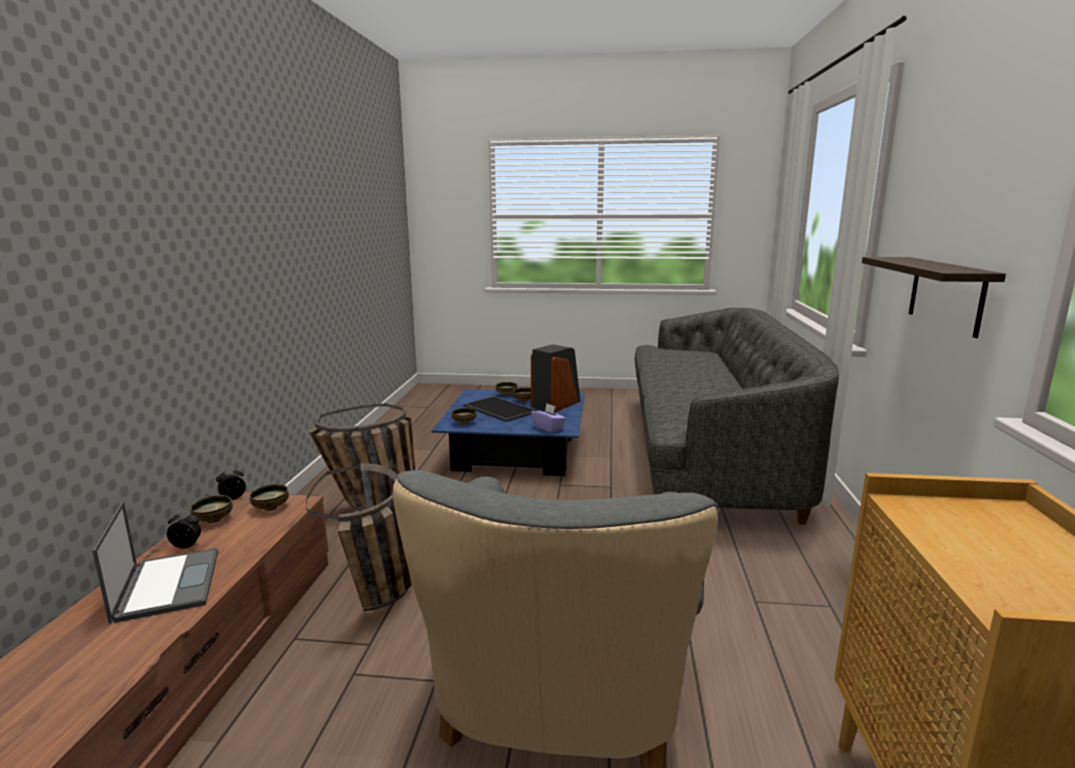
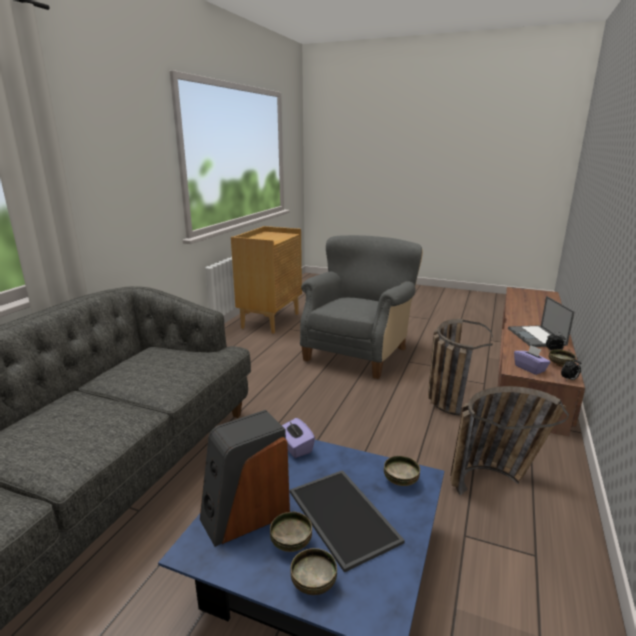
camera: 165 degrees left, 5 degrees up
(271, 508) = (530, 368): bowl -> purple tissue box
(946, 294) = (132, 208): shelf -> none

